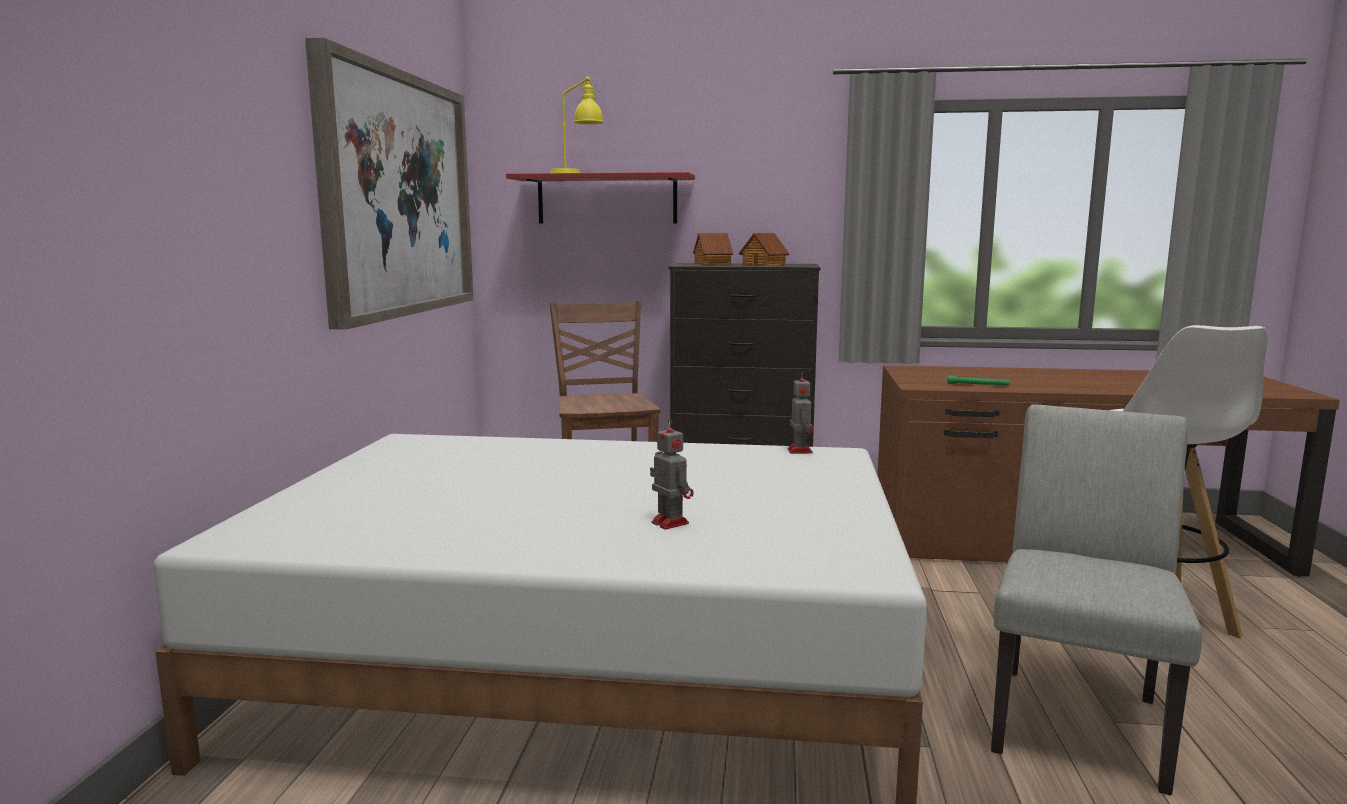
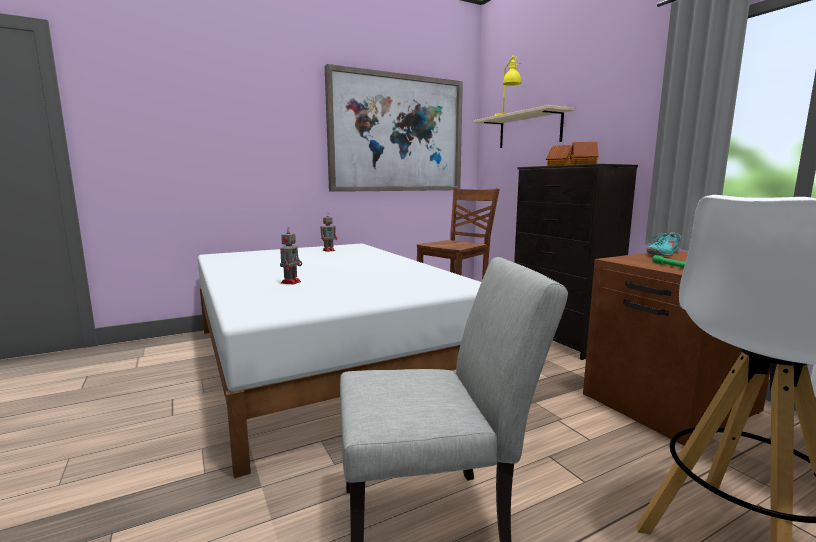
camera: 55 degrees right, 0 degrees up
(607, 199) = (529, 130): red shelf -> beige shelf
(799, 450) = (461, 280): toy robot -> toy robot (329, 250)
(905, 372) = (662, 254): none -> turquoise shoe

